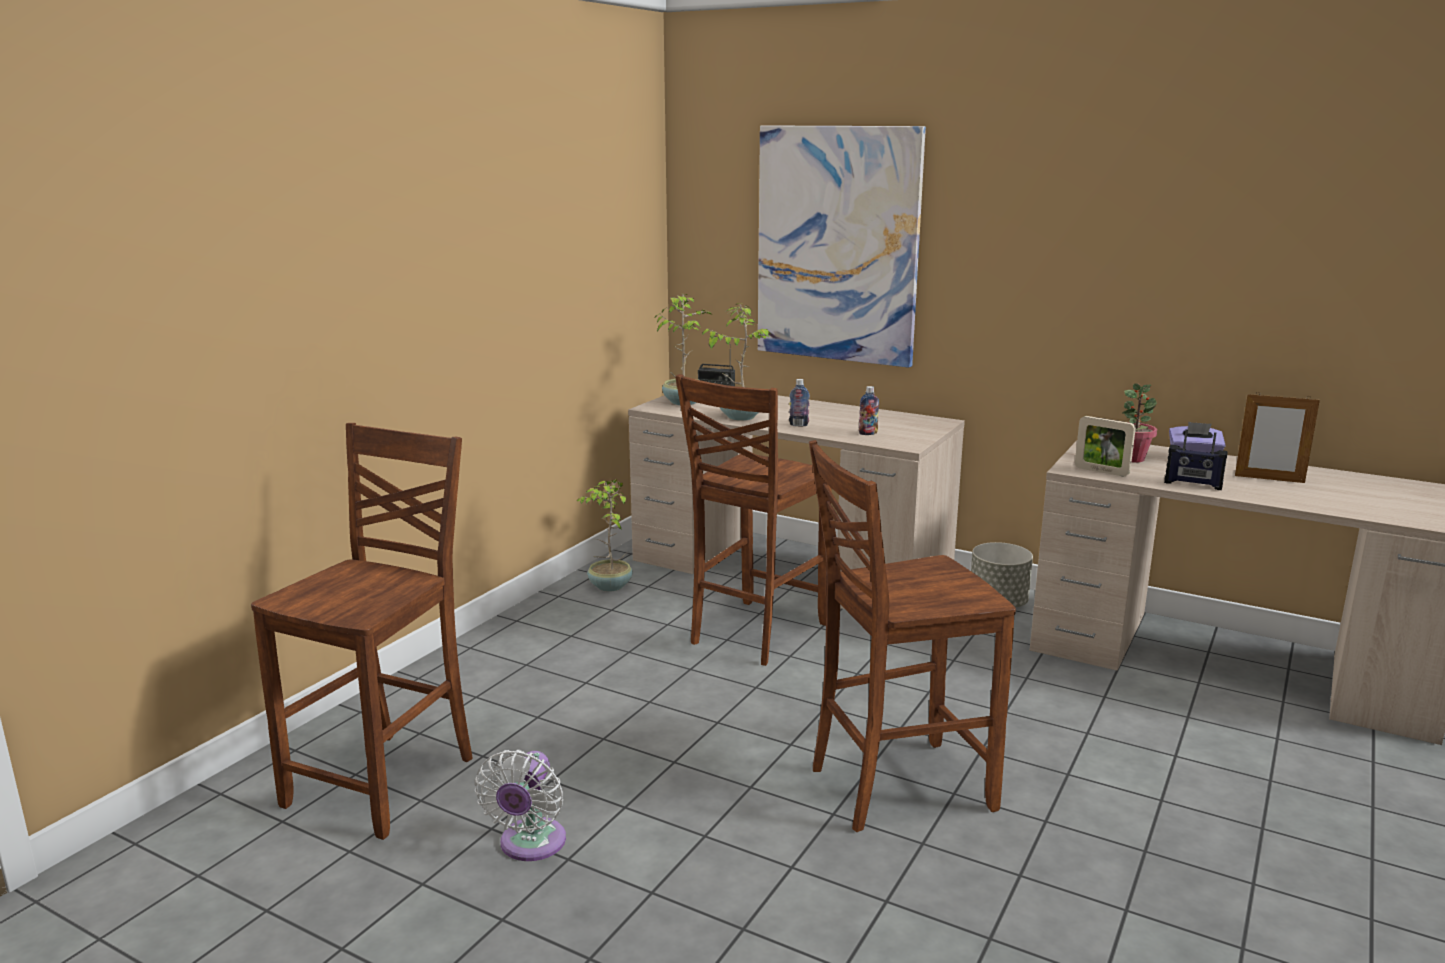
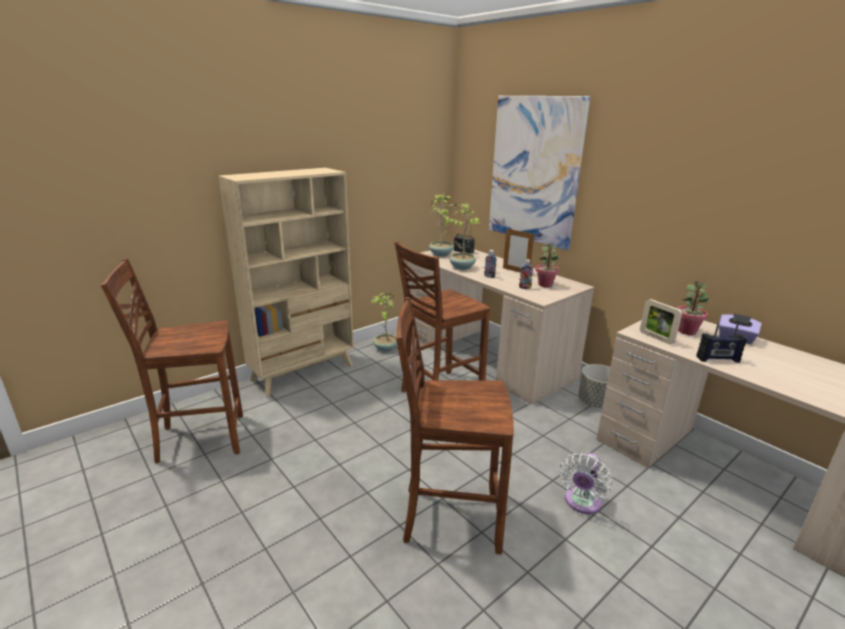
camera: 20 degrees right, 5 degrees up
(387, 781) = (199, 438): brown chair -> brown chair turned 150 degrees counterclockwise
(491, 647) = (303, 372): none -> beige bookcase
(530, 845) = (231, 497): white fan -> white fan (581, 503)
(893, 426) = (545, 285): none -> potted plant
(1193, 484) = (718, 359): radio -> radio turned 45 degrees counterclockwise
(1269, 479) = (785, 365): picture frame -> picture frame (516, 271)

